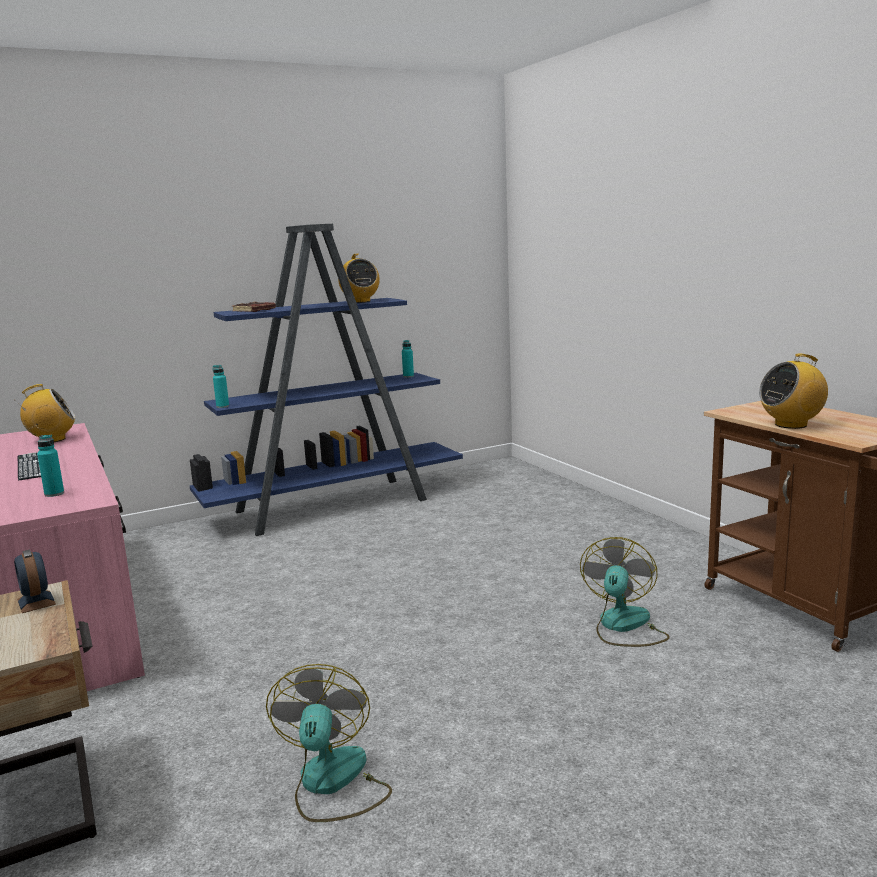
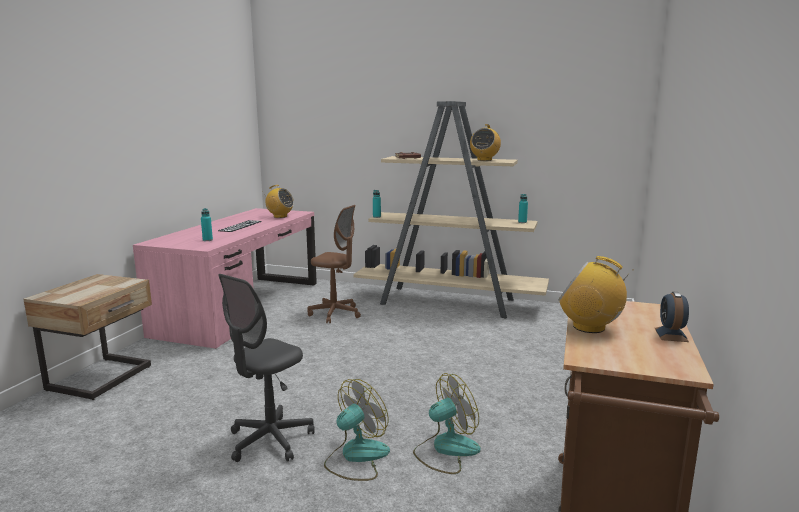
camera: 45 degrees right, 0 degrees up
(36, 602) = (121, 283): alarm clock -> alarm clock (671, 335)
(221, 567) = (335, 314): none -> brown office chair
(332, 783) = (172, 432): fan -> fan (356, 457)
(334, 505) = (449, 302): blue bookcase -> beige bookcase
(465, 715) = (270, 440): none -> grey office chair

